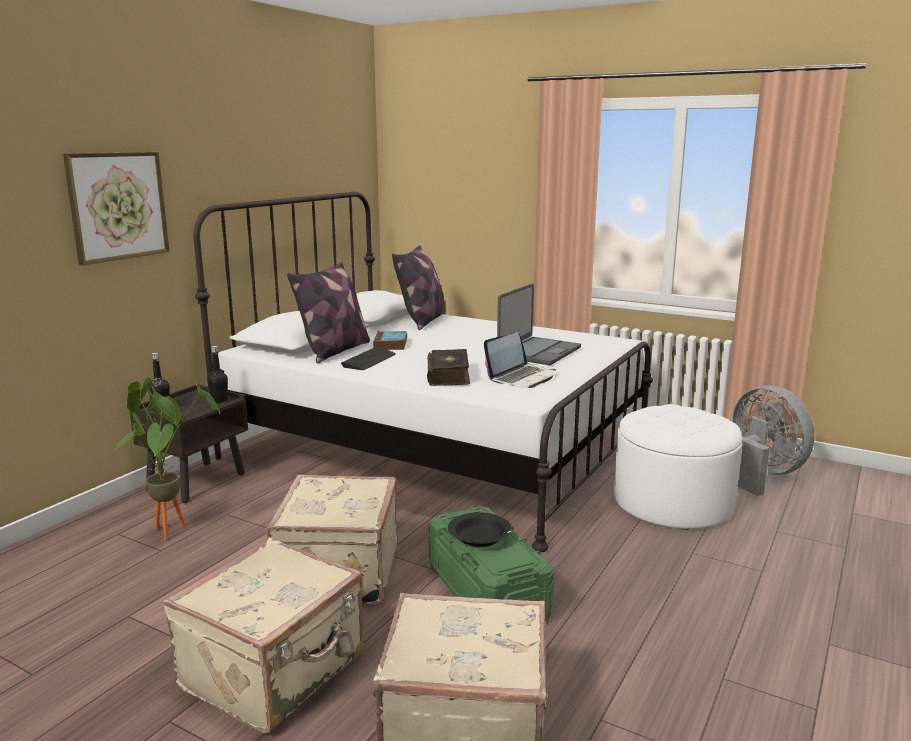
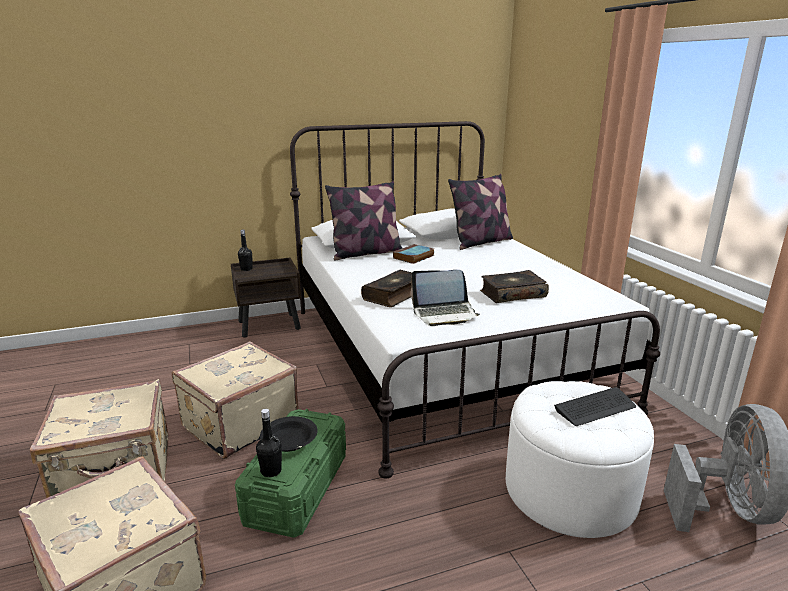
camera: 40 degrees right, 5 degrees up
(118, 206) = (230, 123): picture -> none
(172, 527) = (215, 351): potted plant -> none
(219, 400) = (283, 272): black bottle -> black bottle (271, 471)
(369, 360) = (371, 266): keyboard -> keyboard (595, 408)
(538, 352) = (512, 294): laptop -> book

